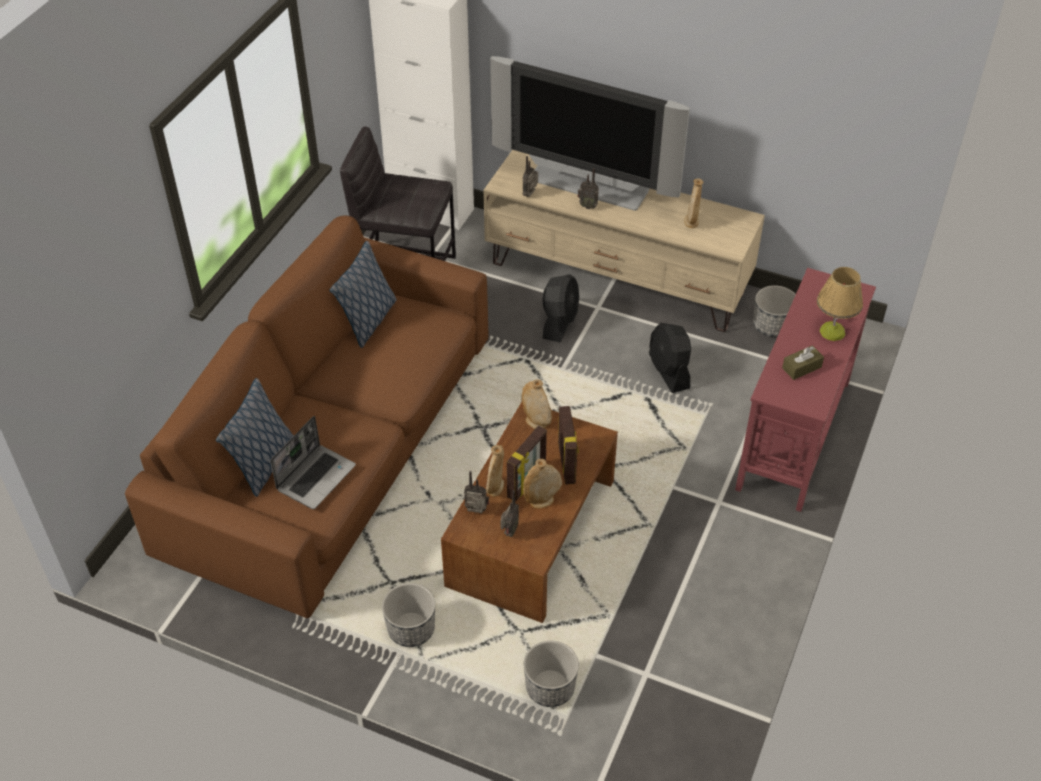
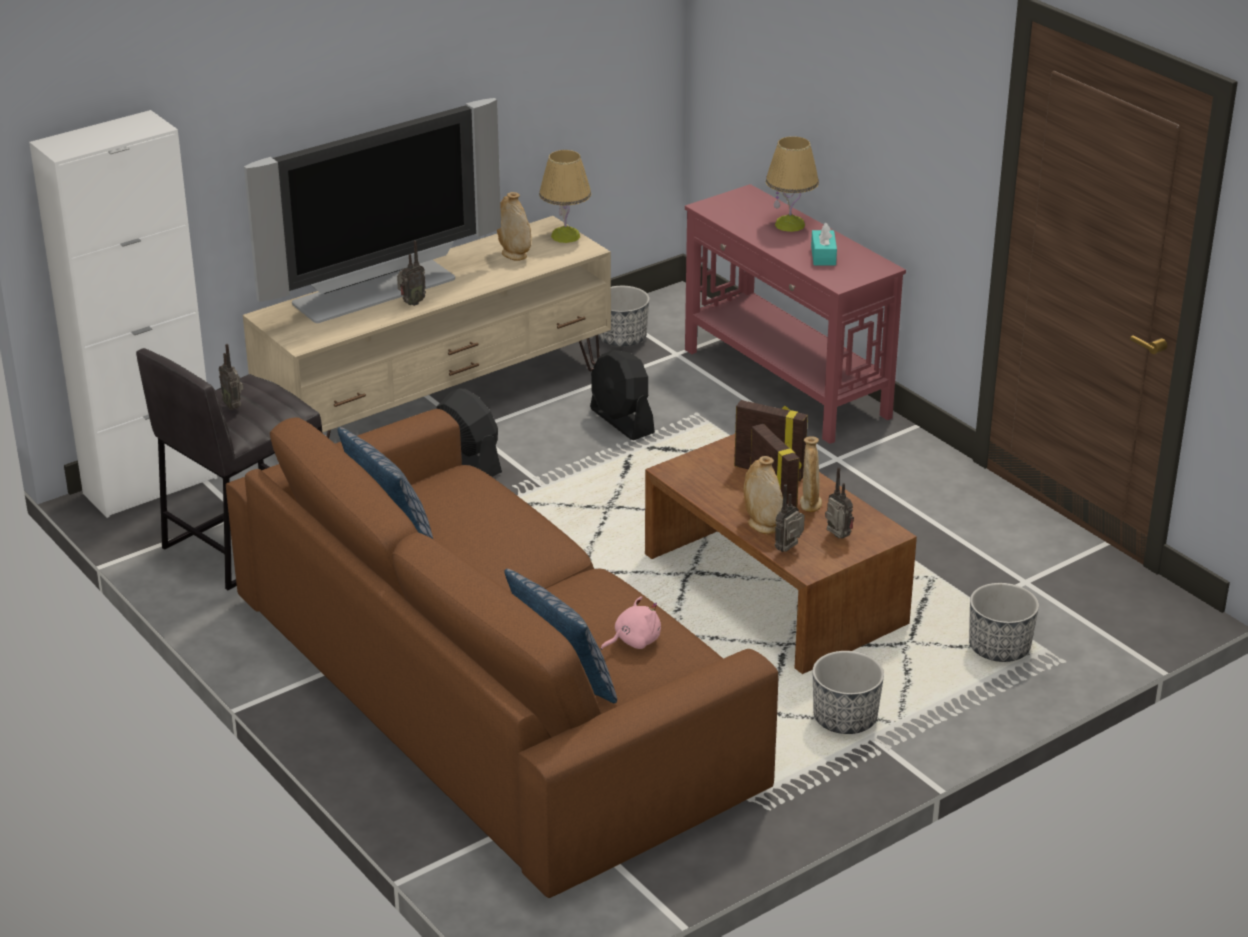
camera: 60 degrees left, 15 degrees down
(316, 477) = (634, 641): laptop -> pink plush toy
(530, 194) = (345, 330): radio -> radio (233, 406)
(536, 423) = (689, 470): beige vase -> none
(669, 371) = (622, 421): black fan -> black fan turned 45 degrees clockwise
(741, 233) = (565, 236): none -> table lamp
(801, 367) = (823, 256): brown tissue box -> turquoise tissue box

